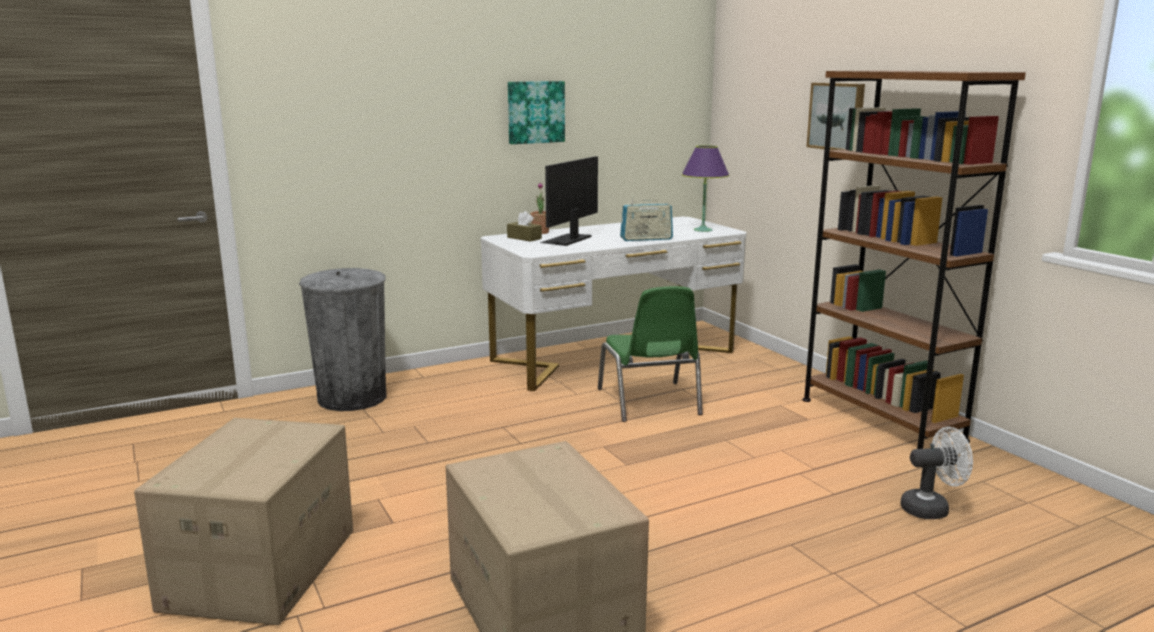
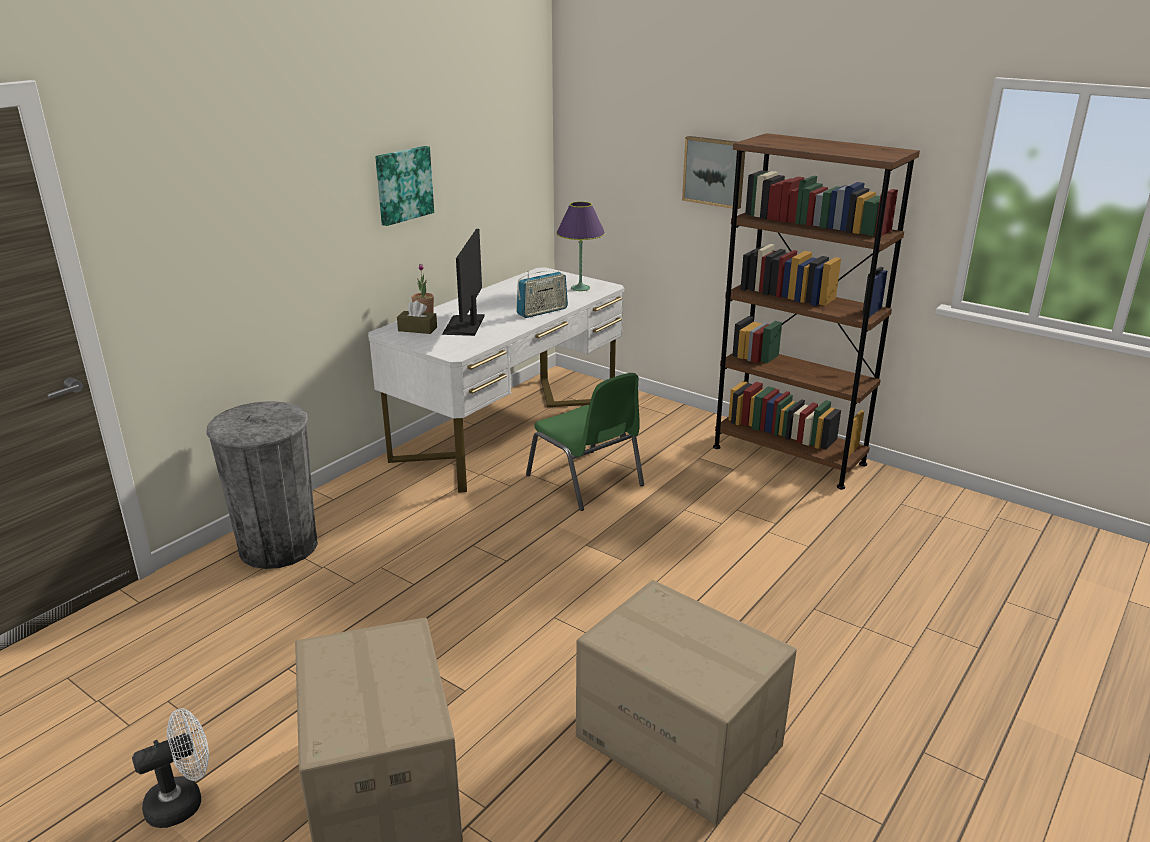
camera: 25 degrees left, 10 degrees up
(931, 508) = (885, 542): white fan -> white fan (183, 801)

